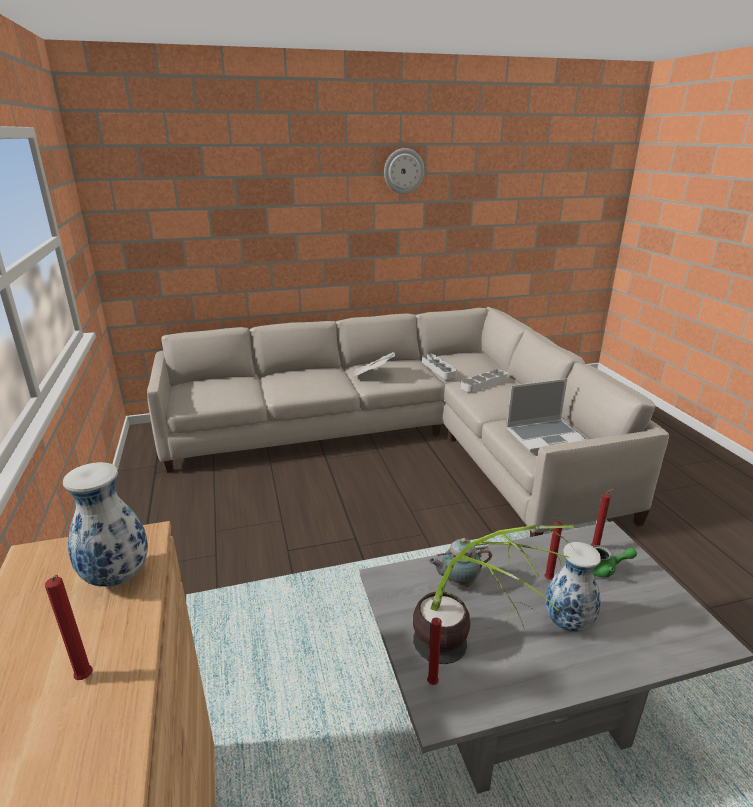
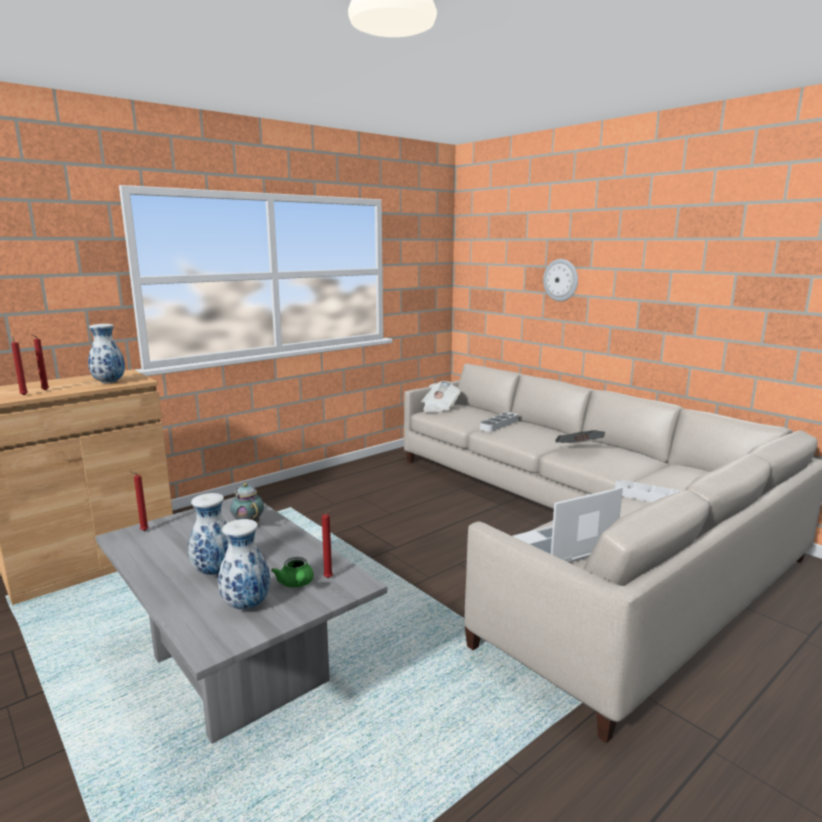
camera: 65 degrees right, 10 degrees down
(182, 395) = (438, 408): none -> newspaper
(403, 171) = (709, 235): wall clock -> wall clock (561, 280)
(438, 369) = (650, 472): grey tray -> grey tray (499, 424)
(470, 657) = (169, 539): potted plant -> none
(545, 436) = (564, 546): laptop -> laptop turned 105 degrees clockwise
(547, 579) = (268, 558): red candle -> red candle (24, 395)
(641, 607) = (246, 606): none -> vase

